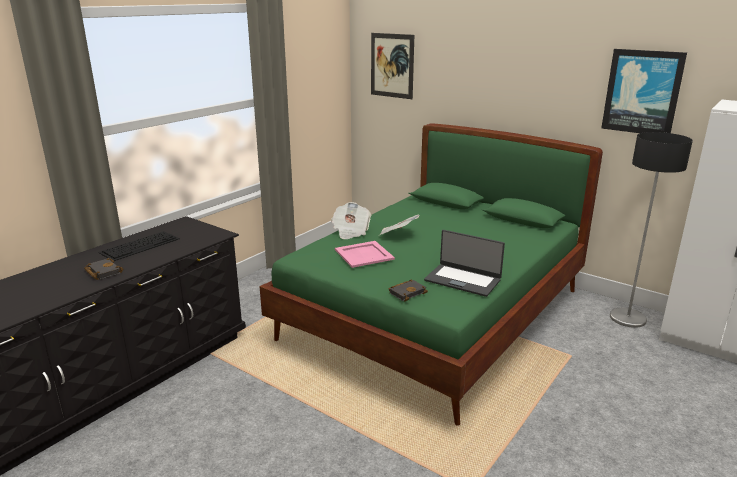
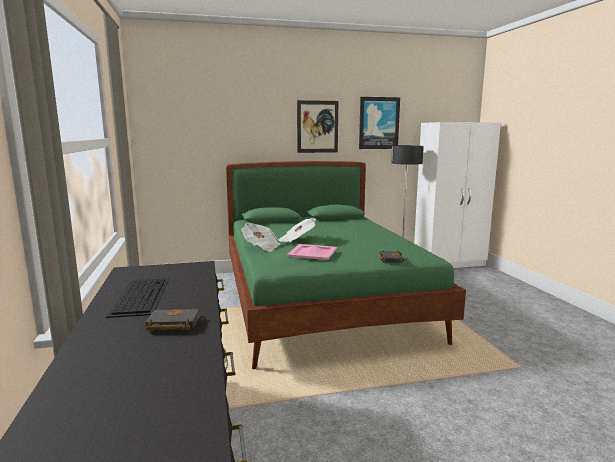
camera: 50 degrees left, 10 degrees down
(392, 65) = (180, 119): picture -> picture (317, 126)
(463, 280) = (394, 245): laptop -> none

